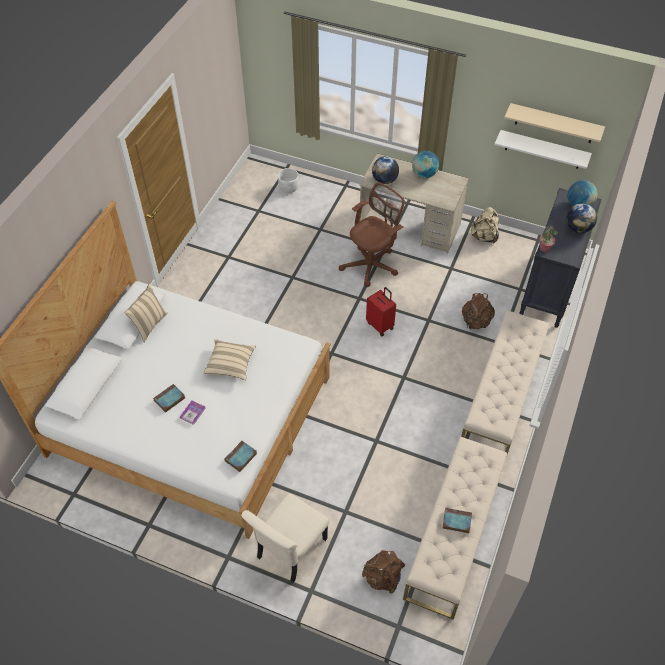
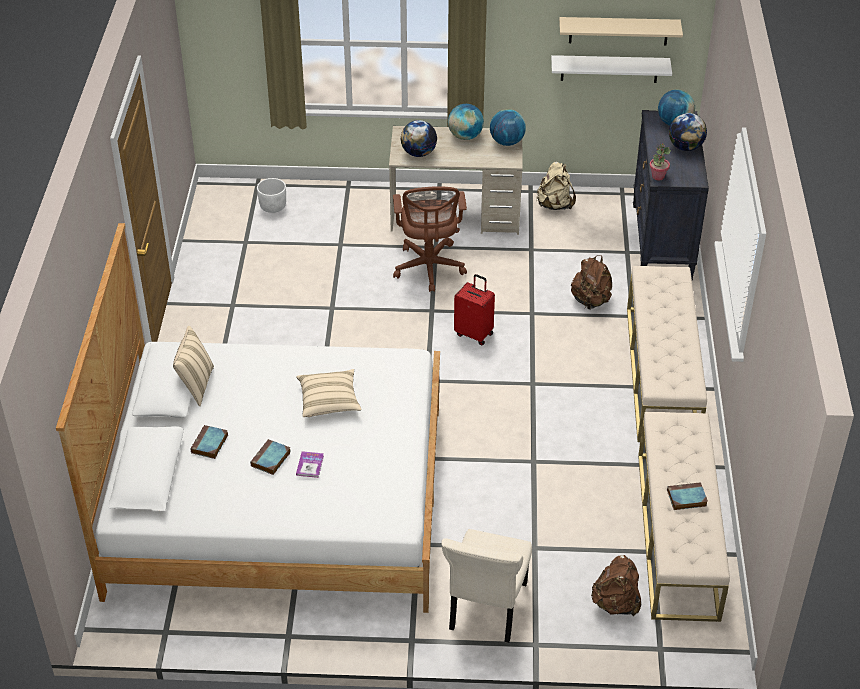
camera: 20 degrees left, 10 degrees down
(240, 458) = (398, 496): book -> book (209, 445)
(372, 265) = (429, 269): brown office chair -> brown office chair turned 150 degrees clockwise
(452, 186) = (507, 142): none -> globe

